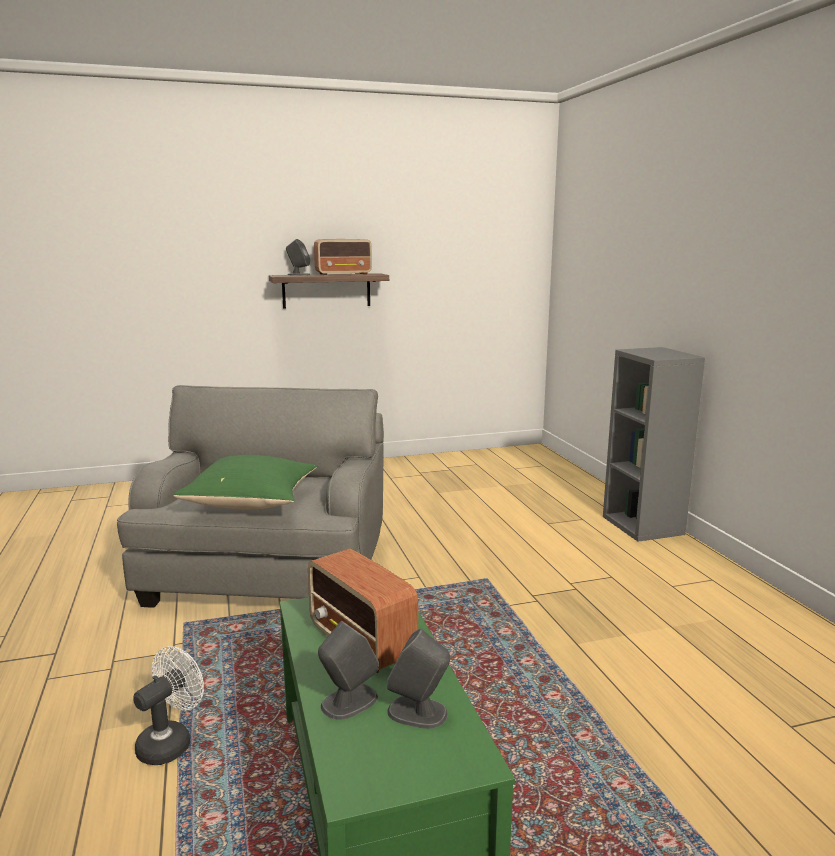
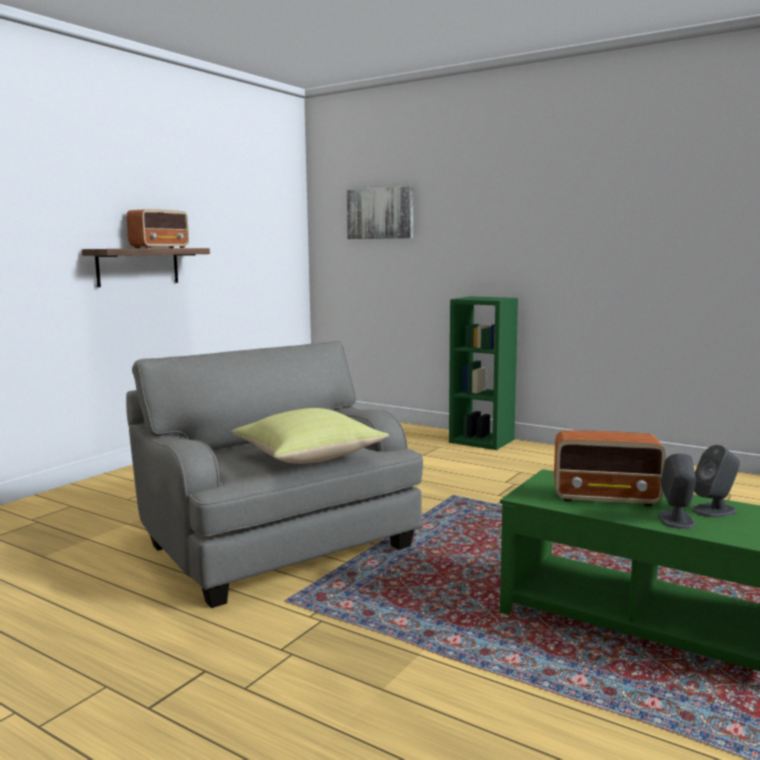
camera: 40 degrees left, 5 degrees down
(170, 742) = (455, 665): white fan -> none
(253, 502) = (309, 458): green pillow -> yellow pillow
(298, 275) = (118, 248): grey speaker -> none
(602, 237) = (380, 213): none -> picture
(643, 525) = (482, 441): grey bookcase -> green bookcase

